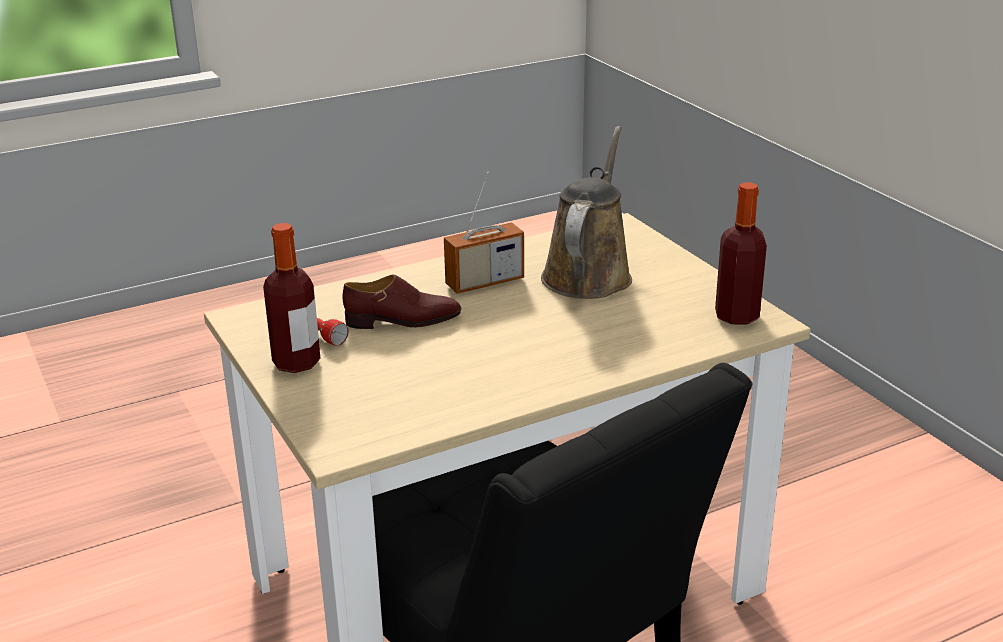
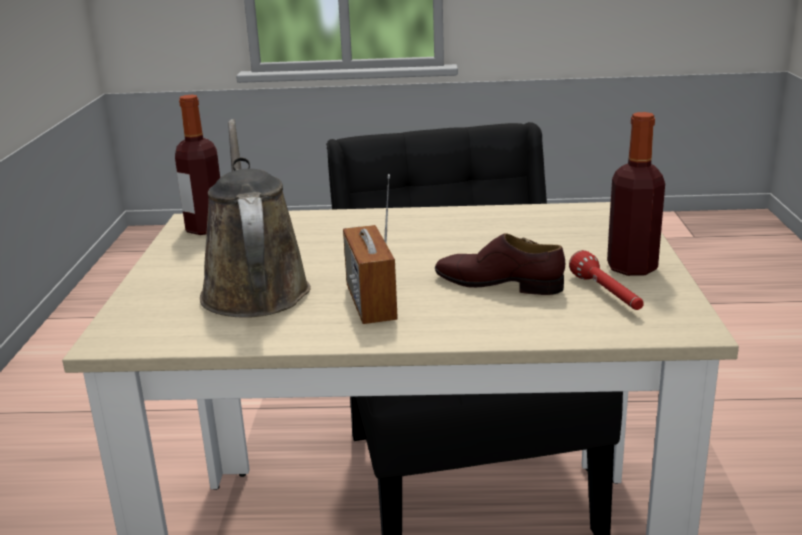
camera: 150 degrees left, 5 degrees down
(485, 282) = (371, 304): radio -> radio turned 105 degrees counterclockwise
(588, 274) = (254, 288): brown watering can -> brown watering can turned 120 degrees clockwise

